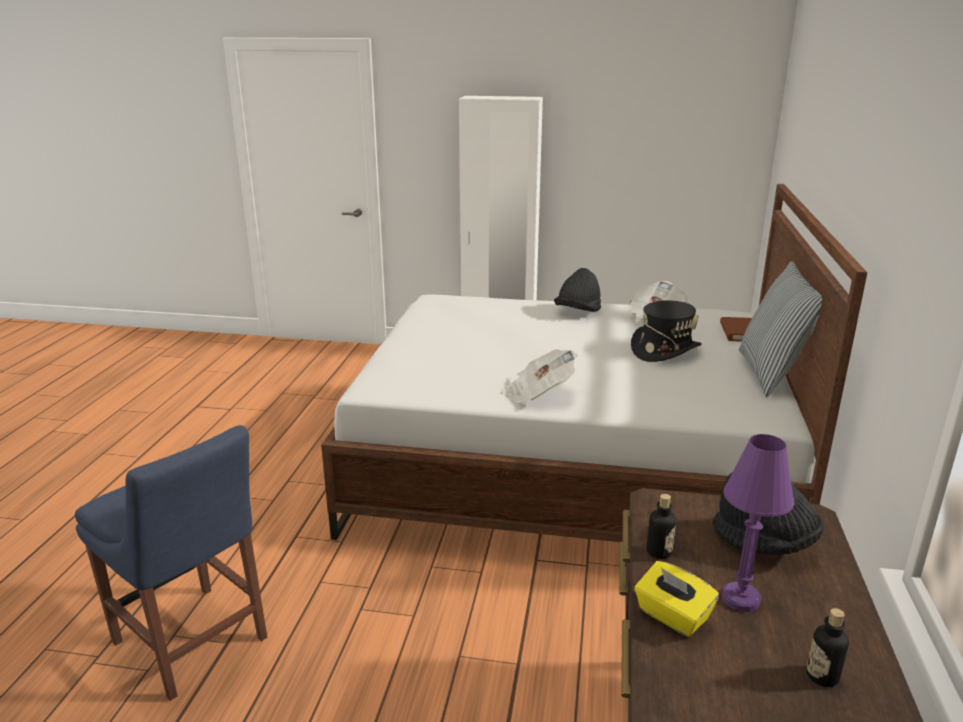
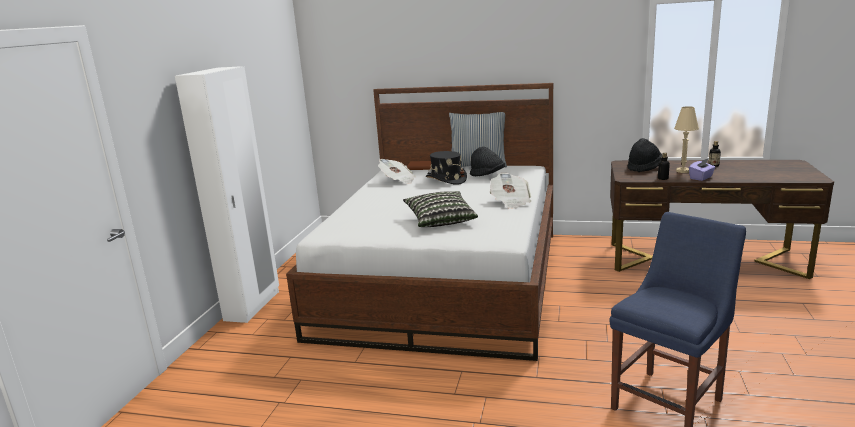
camera: 85 degrees left, 5 degrees down
(464, 350) = (440, 220): none -> pillow
(578, 312) = (376, 195): black hat -> black hat (487, 175)
(672, 616) = (701, 178): yellow tissue box -> purple tissue box
(740, 599) = (683, 171): purple table lamp -> beige table lamp

